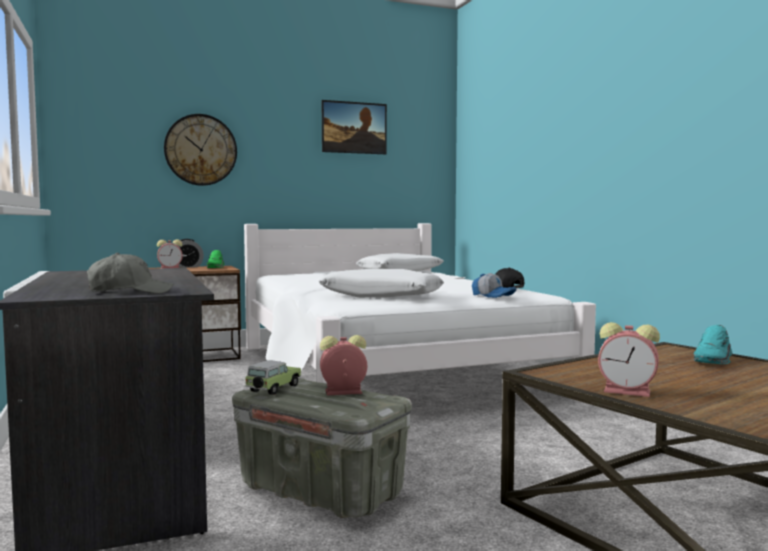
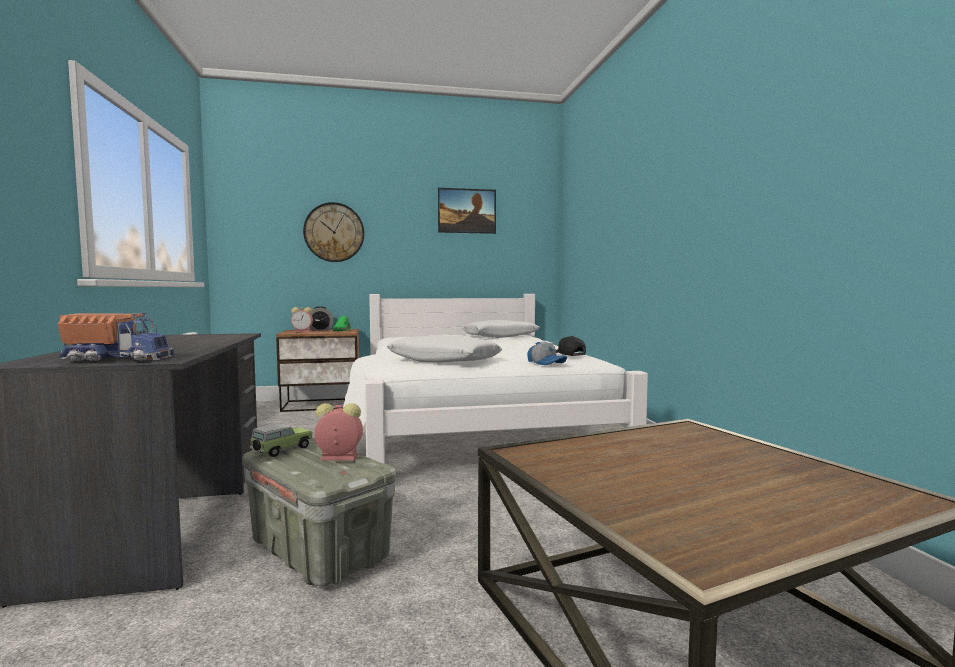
camera: 10 degrees right, 0 degrees up
(130, 292) = (118, 359): grey cap -> toy truck
(629, 391) = (580, 484): alarm clock -> none
(714, 360) = (721, 445): turquoise shoe -> none

